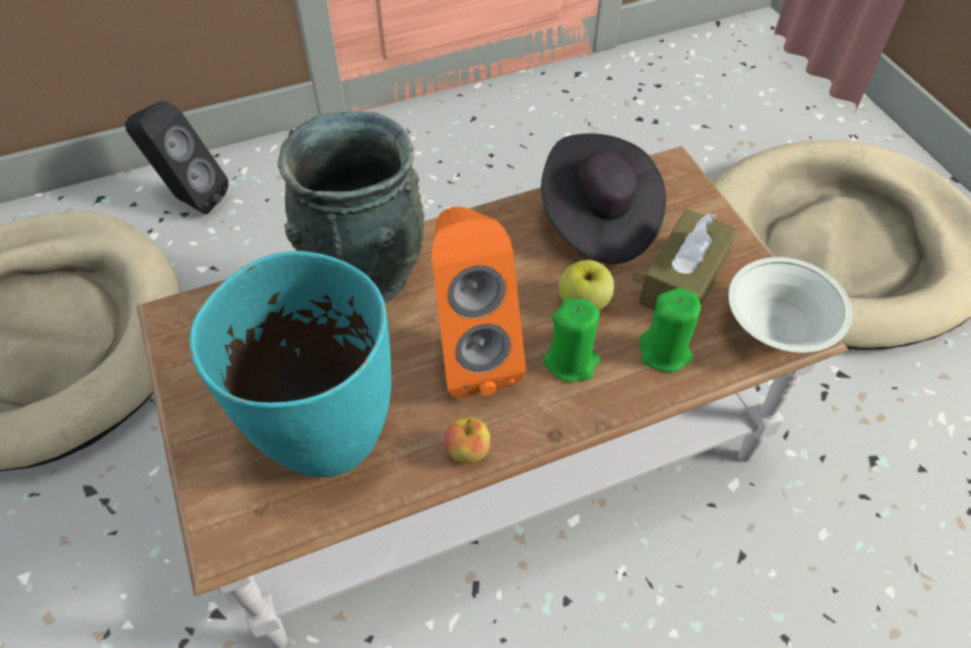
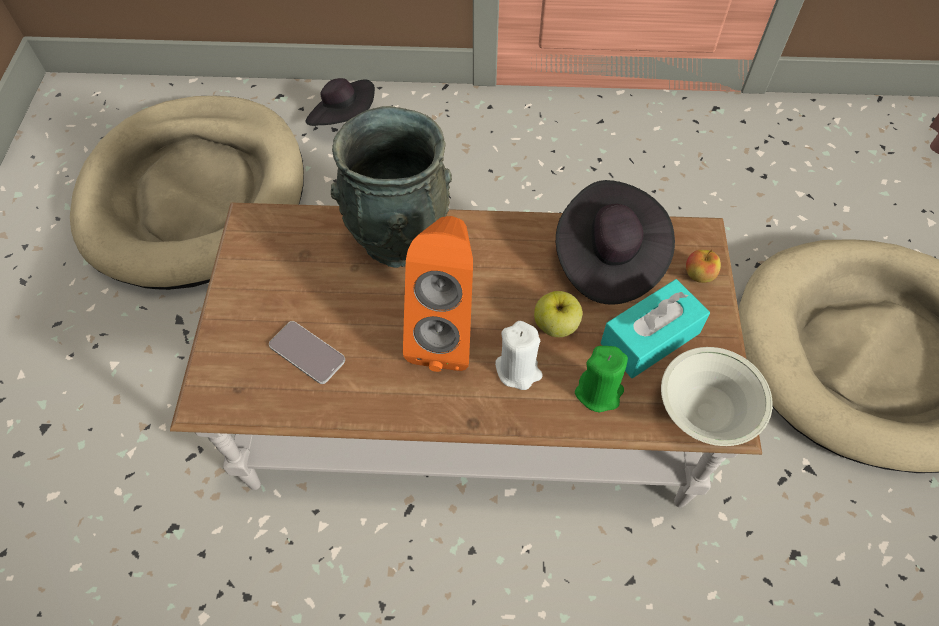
camera: 25 degrees right, 5 degrees up
(190, 199) = (344, 118): black speaker -> black hat
(324, 435) = (307, 353): turquoise vase -> phone
(468, 451) = (401, 407): apple -> apple (698, 275)
(571, 362) = (518, 370): green candle -> white candle
(683, 280) = (650, 338): brown tissue box -> turquoise tissue box

